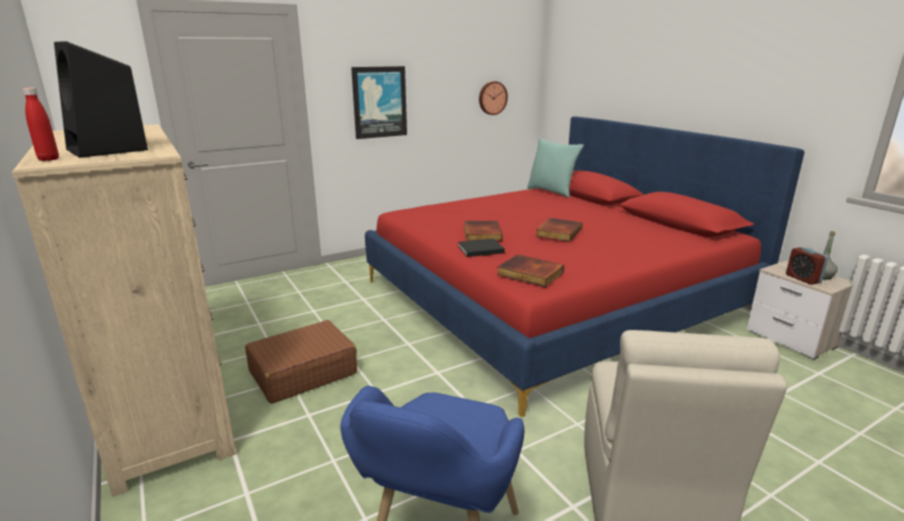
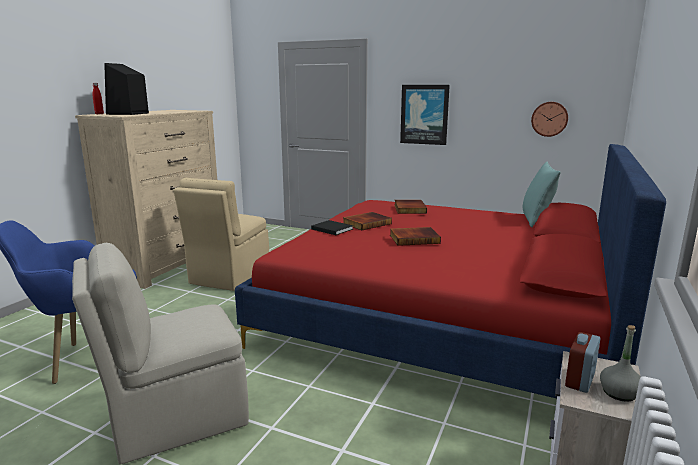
camera: 55 degrees right, 5 degrees down
(302, 372) = (228, 276): brown suitcase -> beige chair
(529, 274) = (303, 247): book -> book (409, 209)

